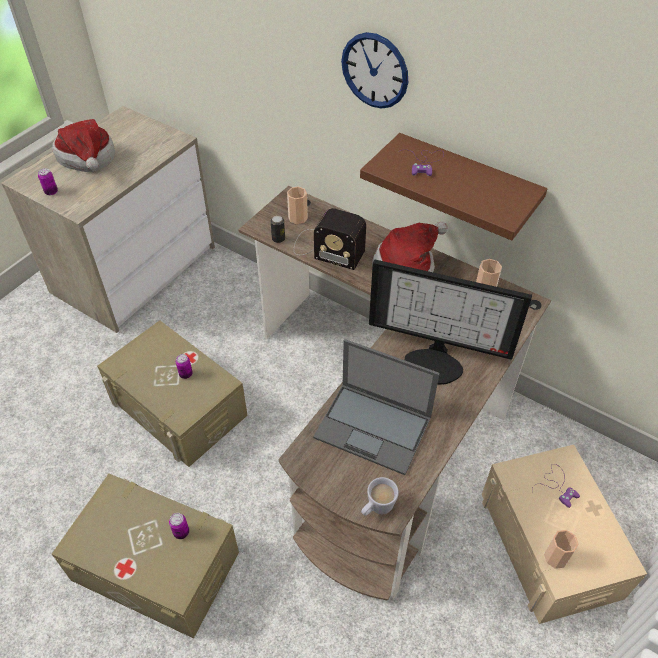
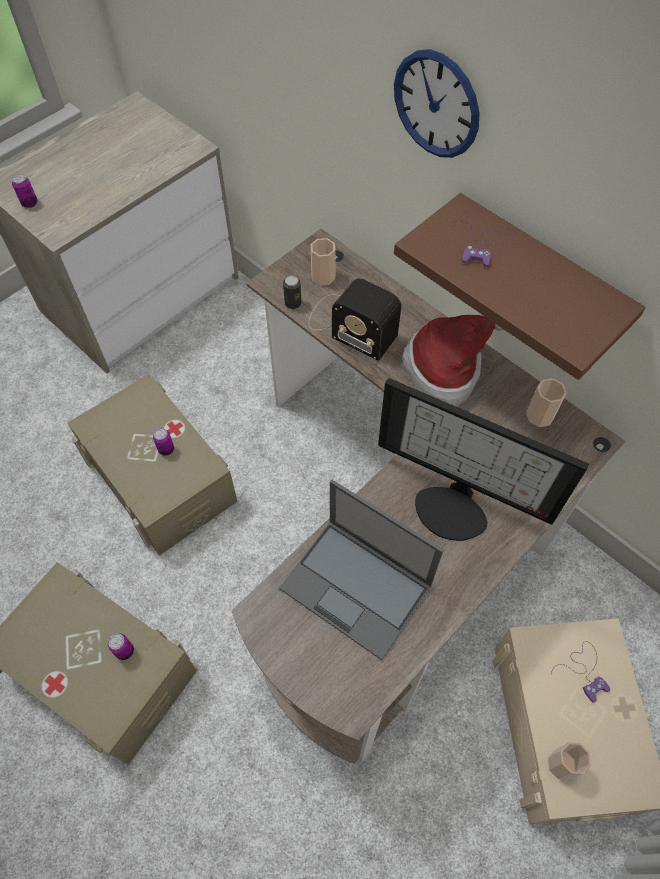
camera: 10 degrees right, 10 degrees up
(88, 160) = (82, 164): hat -> none
(377, 508) = (337, 699): white mug -> none

